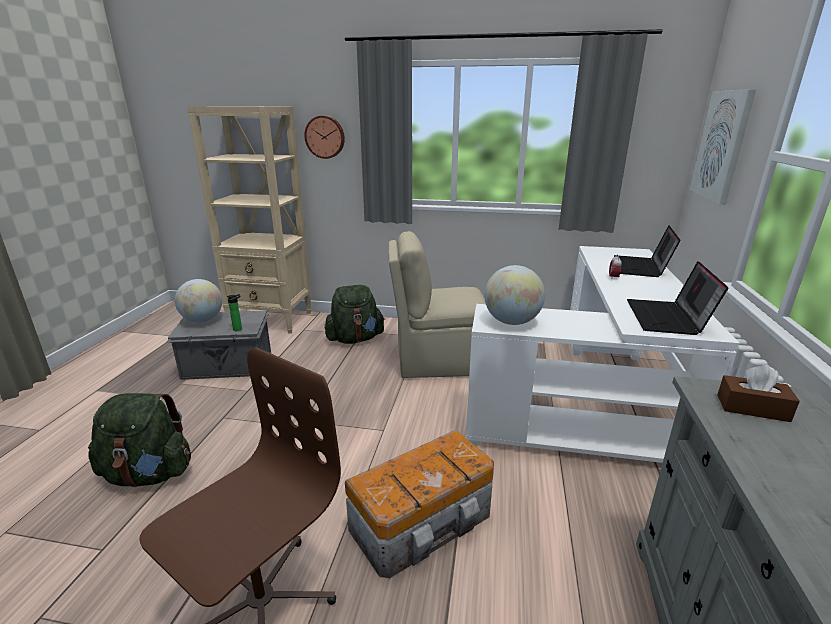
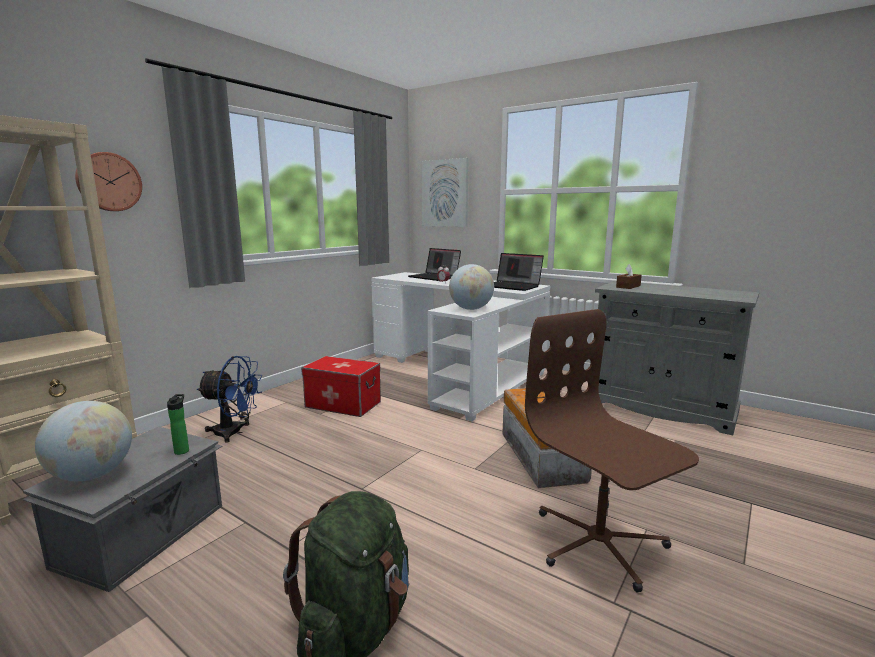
camera: 65 degrees left, 10 degrees down
(355, 339) = (234, 432): green backpack -> blue fan
(438, 360) = (342, 404): beige chair -> storage box

